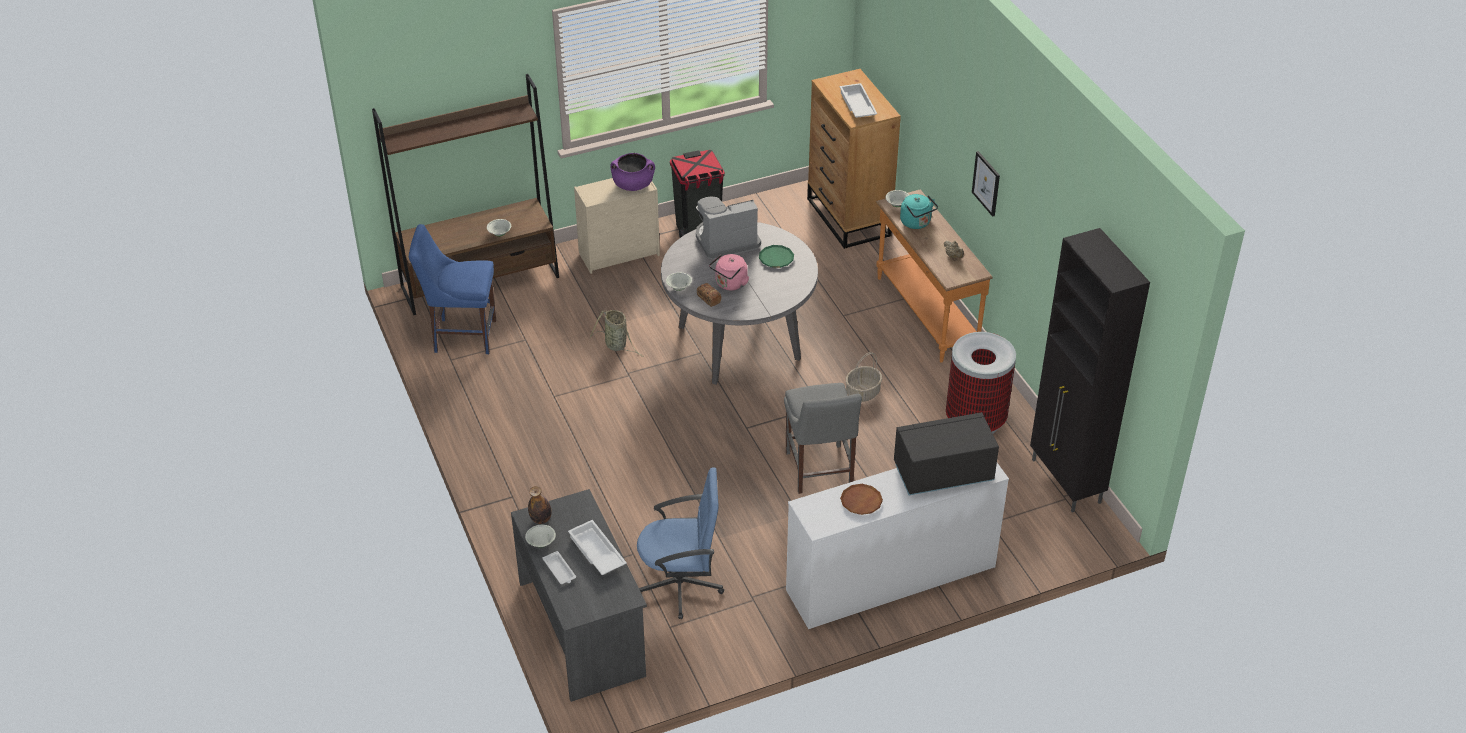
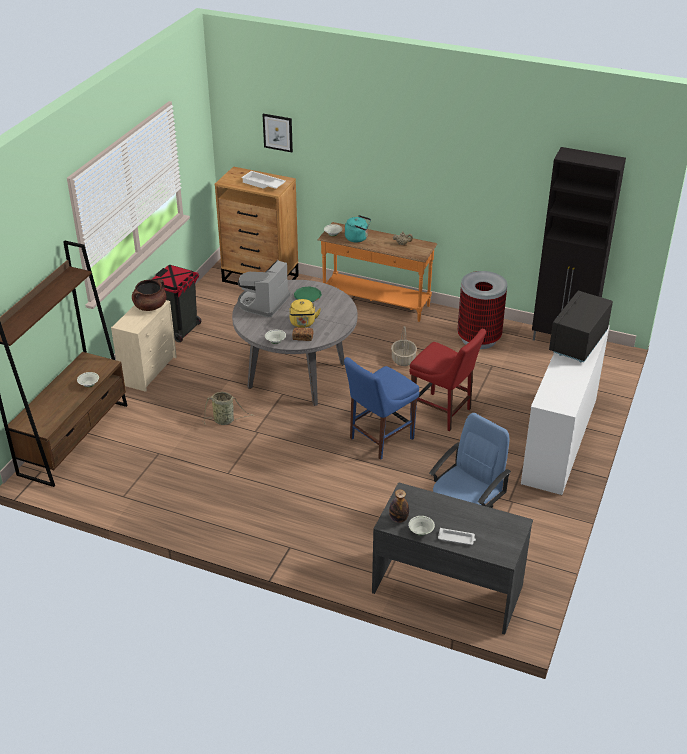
camera: 45 degrees left, 5 degrees down
(461, 335) = (109, 478): blue chair -> blue chair (379, 439)
(596, 553) = (460, 513): white tray -> none
(633, 185) = (150, 306): purple cooking pot -> brown cooking pot
(730, 284) = (303, 323): pink kettle -> yellow kettle
(819, 472) = (443, 413): grey chair -> red chair
(861, 501) = (565, 381): brown plate -> none
(986, 183) = (413, 180): picture -> picture (278, 132)

